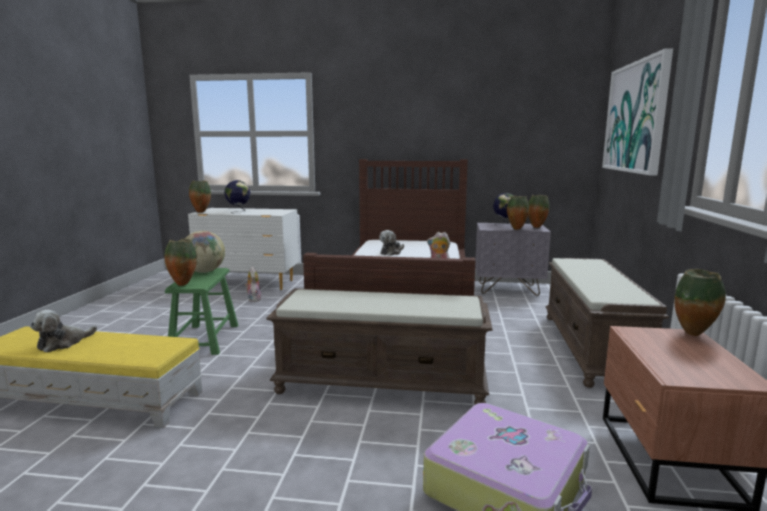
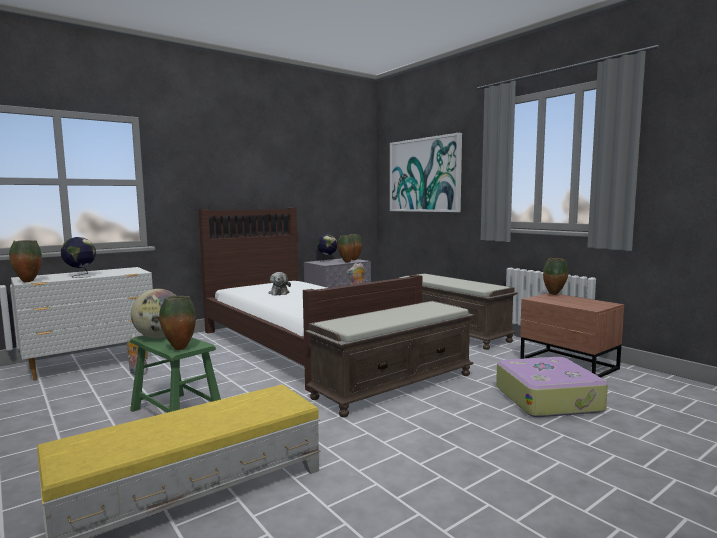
camera: 45 degrees left, 5 degrees down
(63, 343) = (163, 431): plush toy -> none

